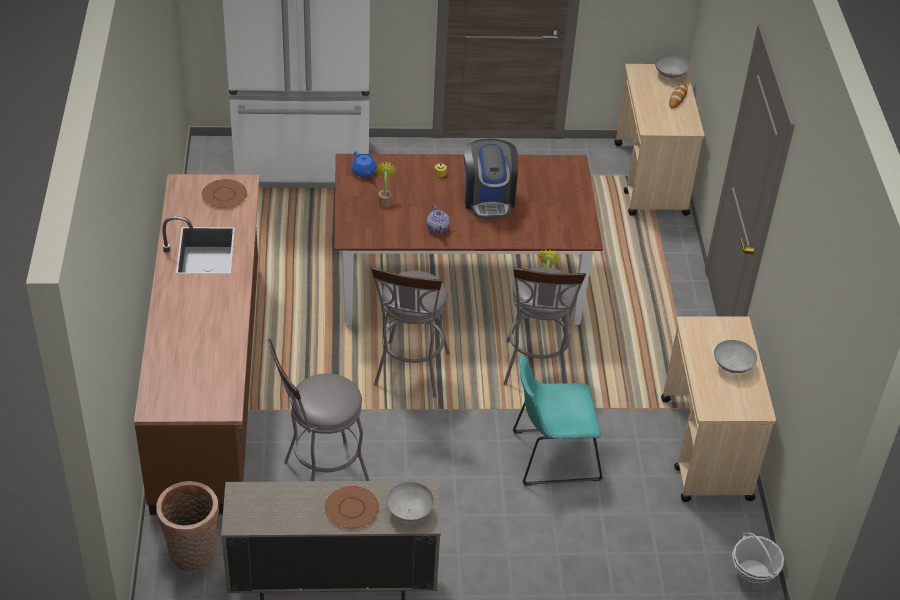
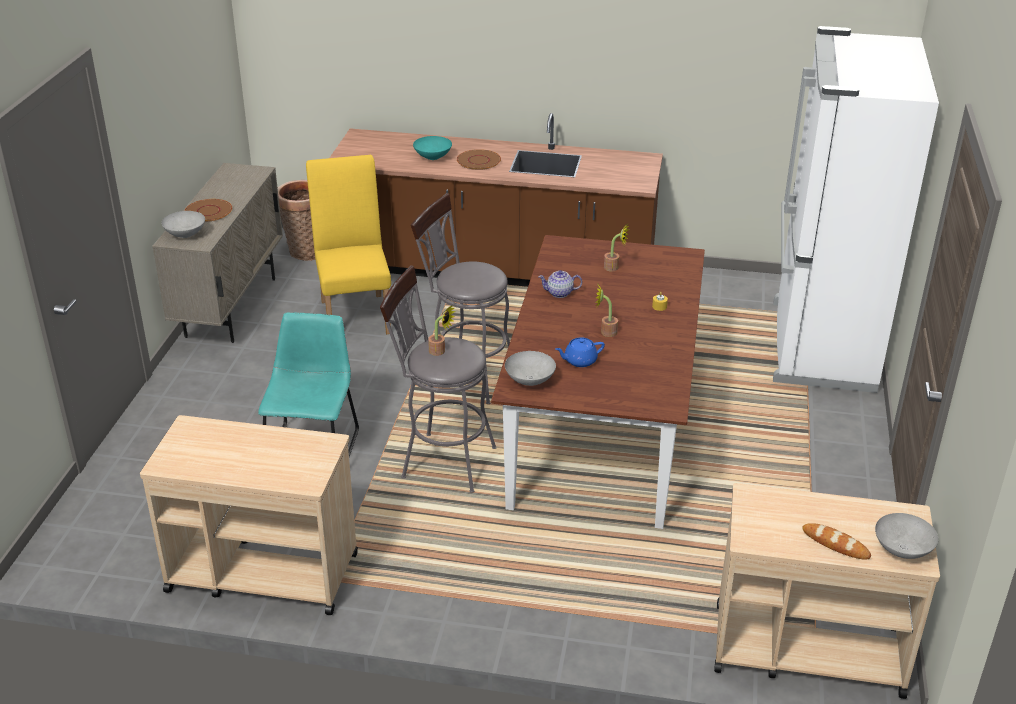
camera: 105 degrees right, 10 degrees down
(206, 335) = (432, 157): none -> turquoise bowl
(224, 195) = (625, 175): brown plate -> brown plate (478, 161)
(320, 478) = (355, 313): grey stool -> yellow chair
(364, 172) = (667, 261): blue teapot -> blue teapot (579, 361)
(488, 198) = (605, 332): coffee machine -> potted plant
(732, 367) = (242, 460): grey bowl -> grey bowl (529, 380)
(753, 573) = (71, 565): basket -> none

